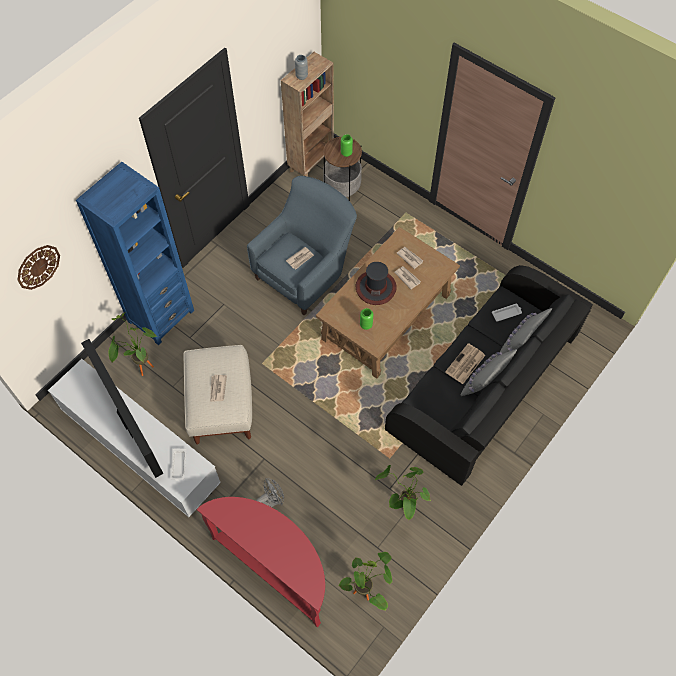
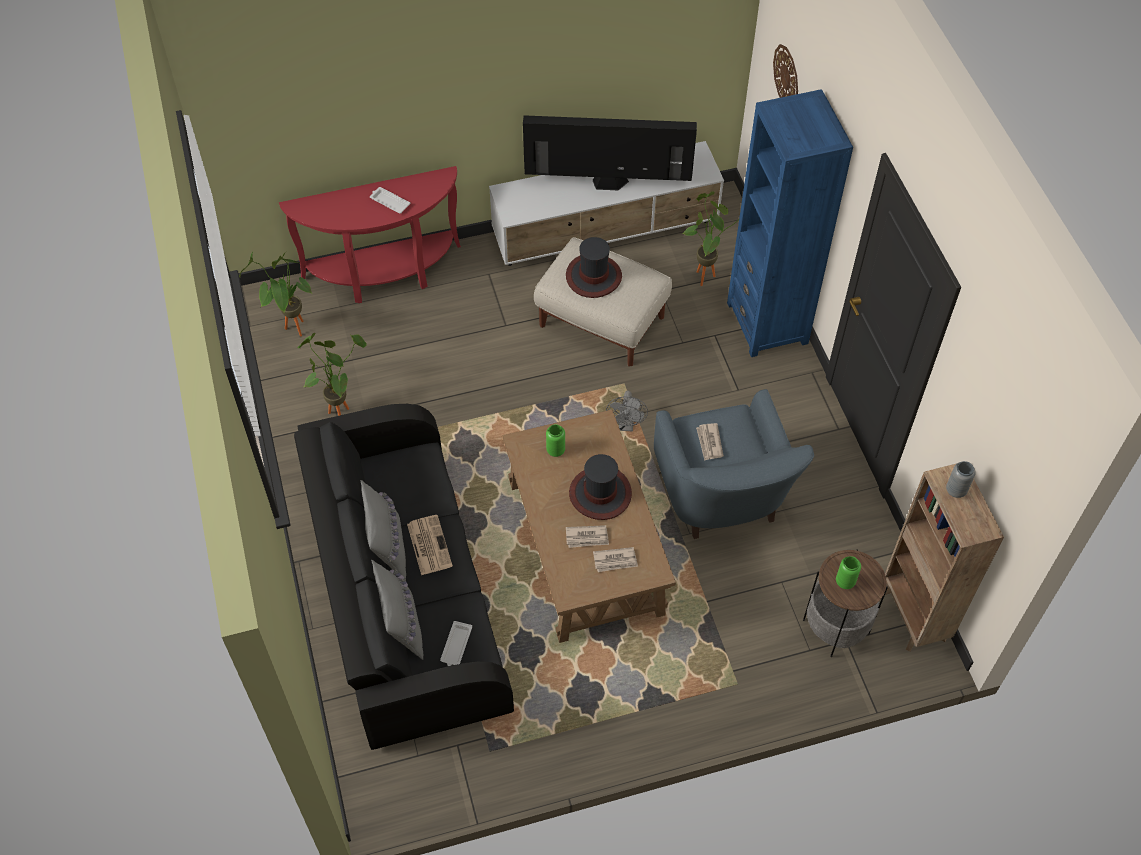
camera: 125 degrees right, 5 degrees down
(178, 465) = (529, 200): white tray -> white tray (389, 202)
(217, 389) = (593, 276): newspaper -> hat
(272, 501) = (453, 307): grey fan -> grey fan (626, 425)

